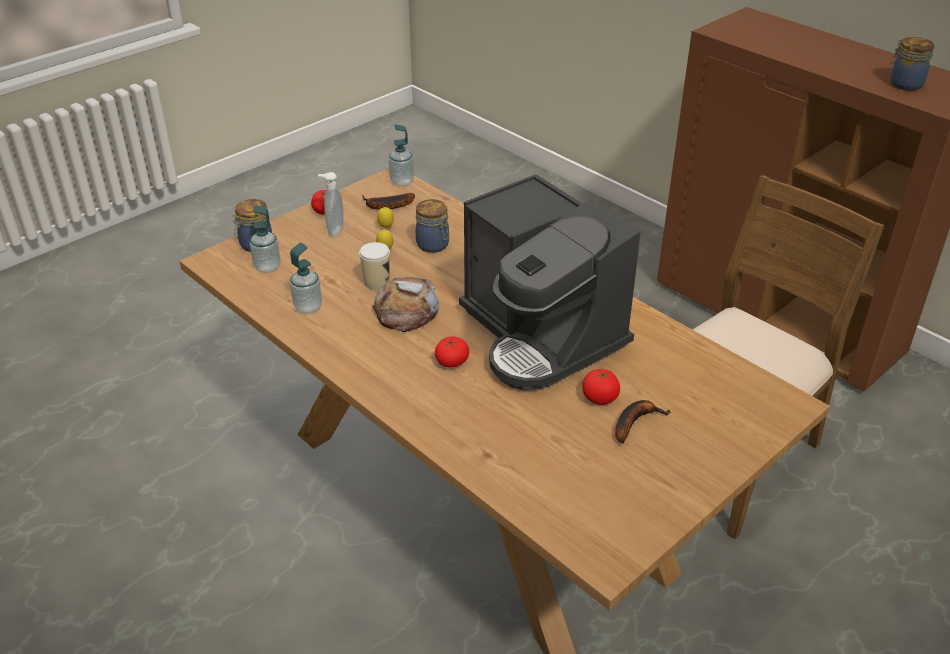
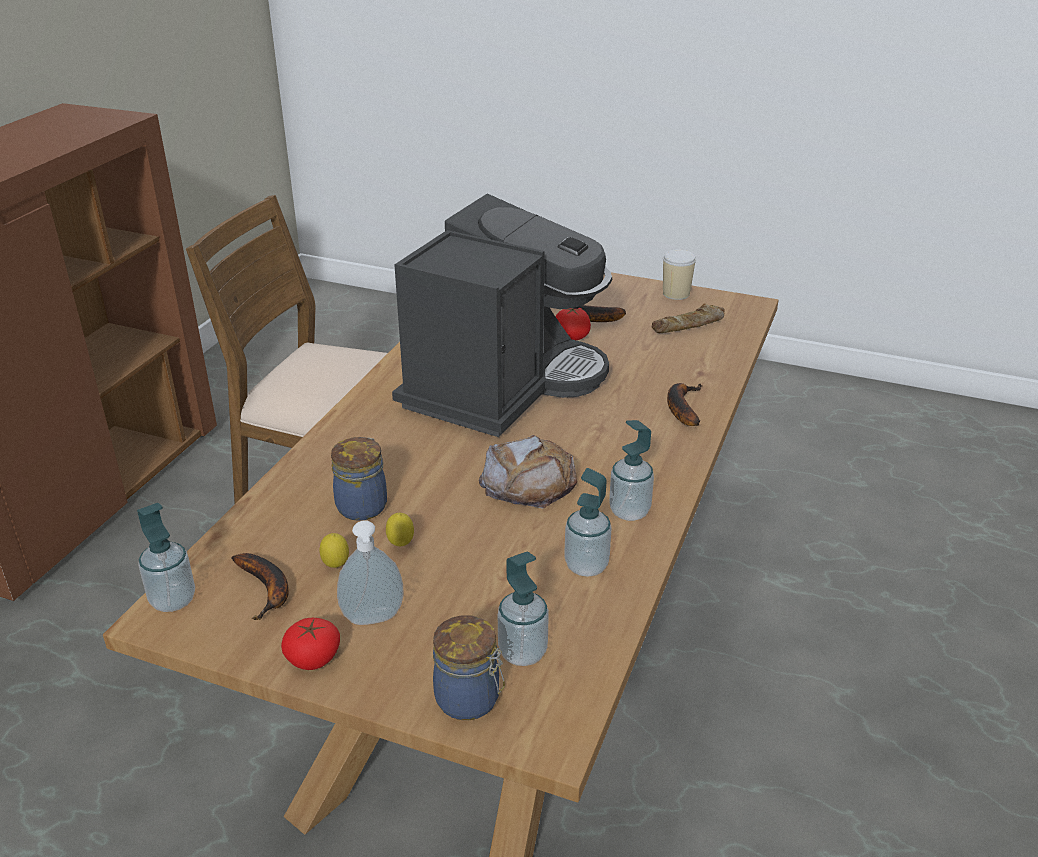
camera: 115 degrees left, 5 degrees down
(340, 341) = (629, 511): none -> soap dispenser
(376, 282) = (485, 526): cup -> cup (676, 294)
(441, 417) = (681, 407): none -> banana
(451, 361) = (593, 424): tomato -> none
(582, 488) = (689, 325): none -> bread
(904, 84) = (68, 130): jar -> none

